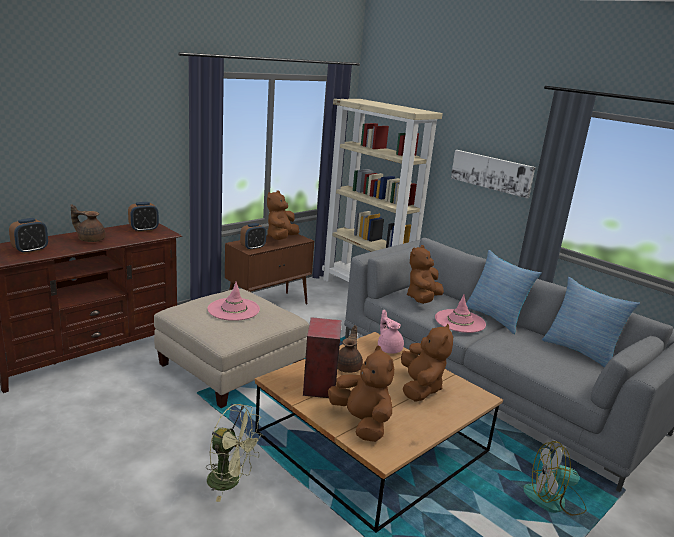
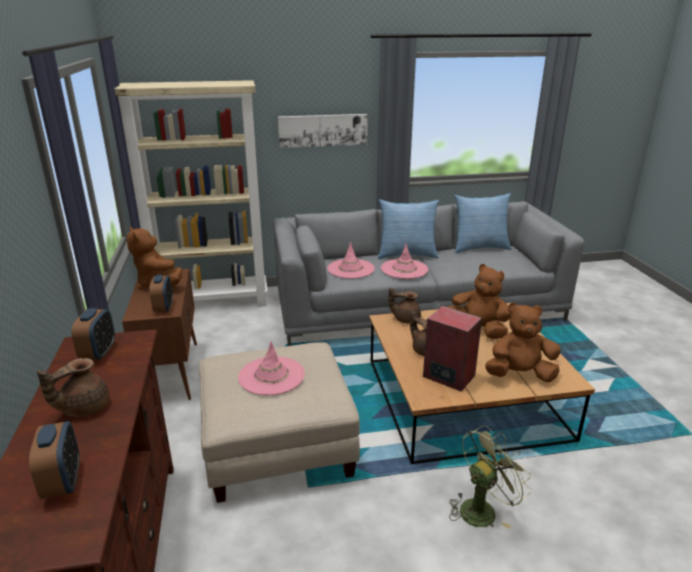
camera: 55 degrees left, 5 degrees up
(389, 348) = (405, 319): pink teapot -> brown teapot
(422, 299) = (350, 269): brown plush toy -> pink hat
(554, 500) = (566, 347): fan -> none

